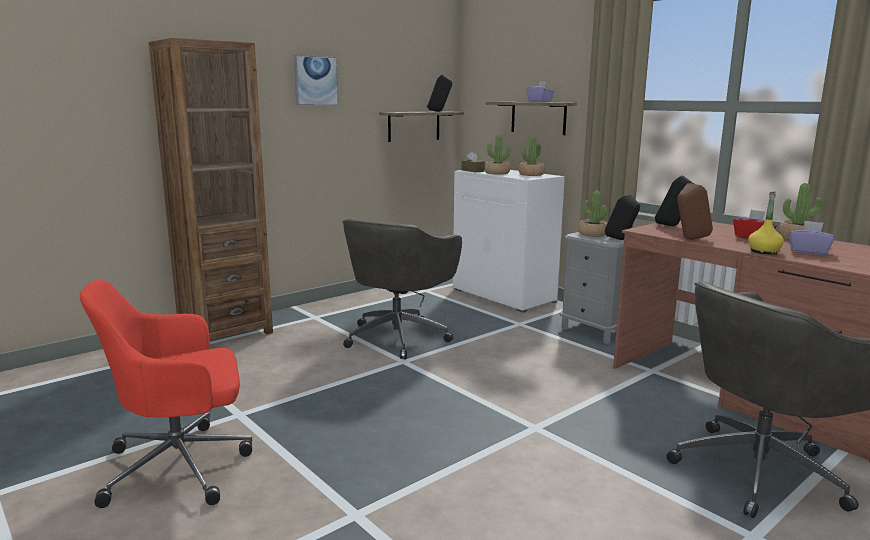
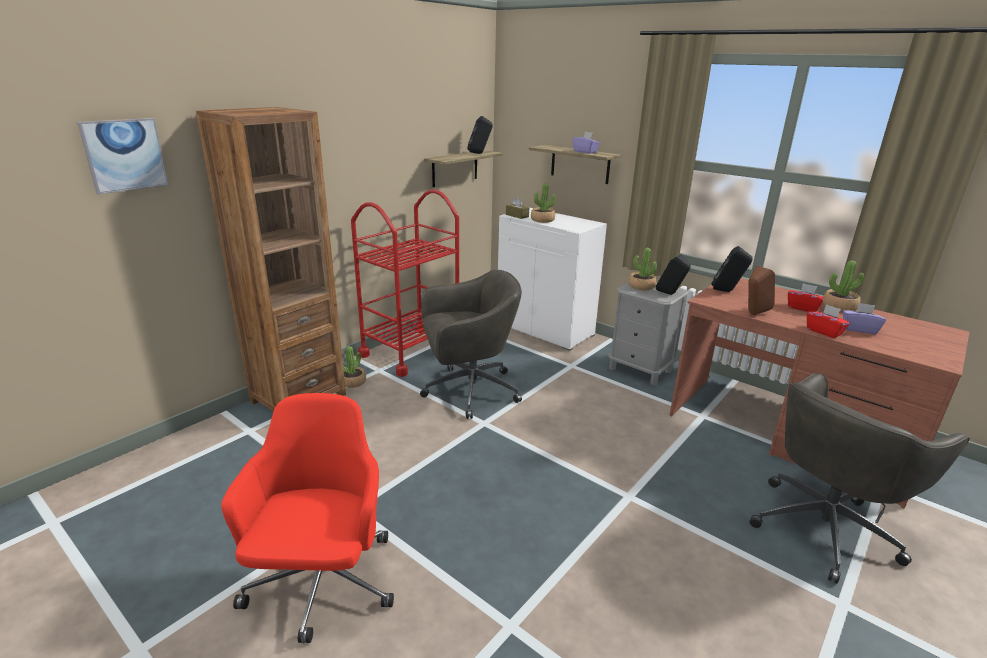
camera: 10 degrees left, 10 degrees up
(181, 466) = (322, 584): red office chair -> red office chair turned 120 degrees clockwise
(315, 81) = (365, 133): picture -> picture (124, 155)
(354, 305) = (411, 351): none -> red cart
(399, 337) = (468, 391): grey office chair -> grey office chair turned 120 degrees counterclockwise
(531, 174) = (575, 222): potted plant -> potted plant (352, 382)
(764, 251) = (824, 331): yellow bottle -> red tissue box

